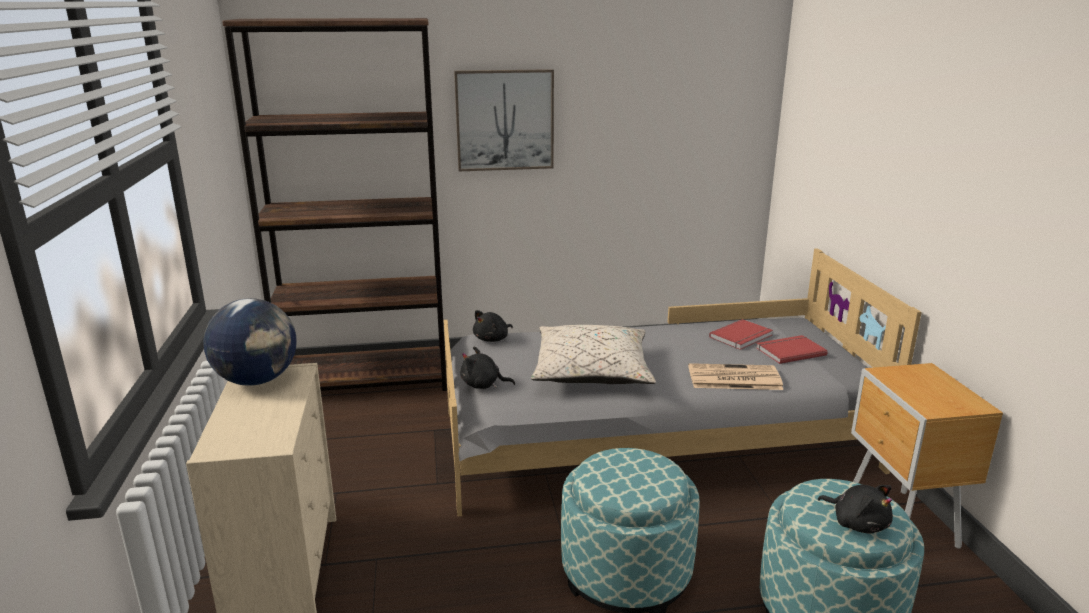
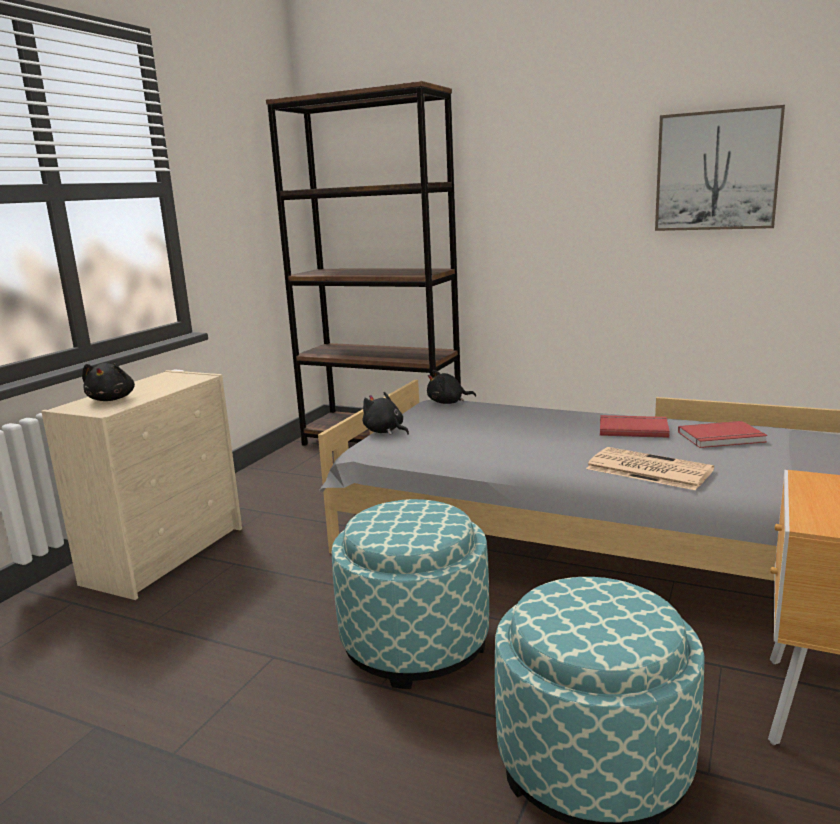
camera: 35 degrees right, 5 degrees down
(257, 380) = (166, 378): globe -> none
(504, 120) = (528, 190): picture -> picture (717, 171)
(592, 371) = (499, 438): beige pillow -> none
(789, 351) = (765, 459): red book -> red book (633, 429)
(857, 523) = (586, 628): black plush toy -> black plush toy (112, 399)

